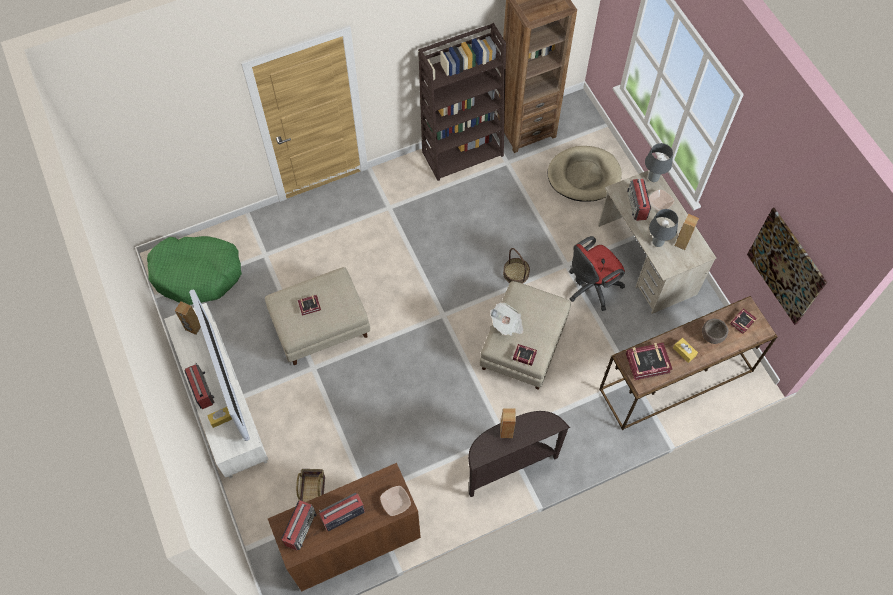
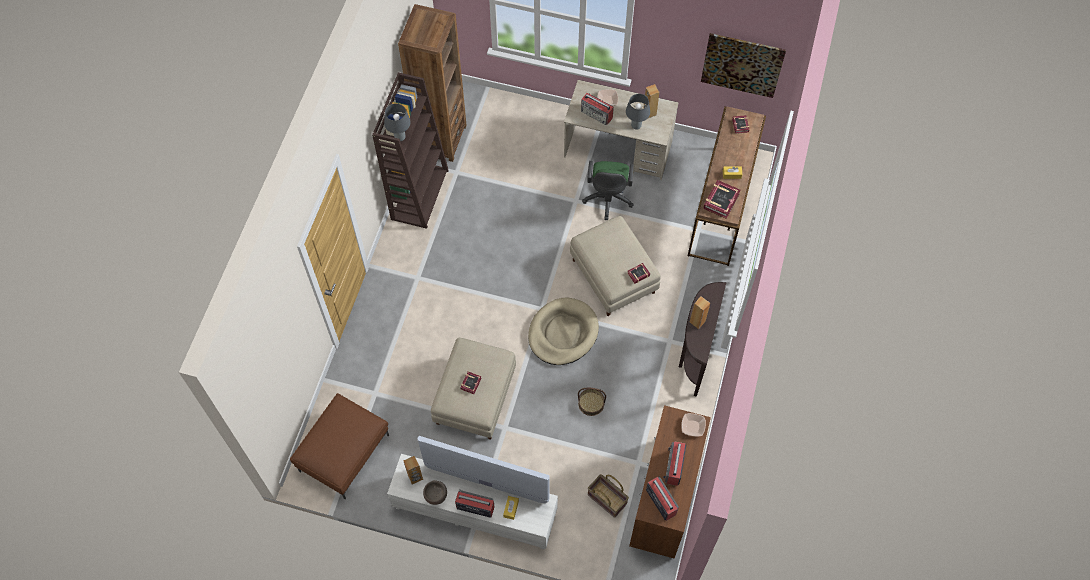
camera: 50 degrees left, 0 degrees up
(197, 274) = (344, 454): green dog bed -> brown ottoman
(507, 324) = (604, 266): newspaper -> none
(516, 273) = (552, 237): basket -> basket (591, 403)
(583, 176) = (515, 134): beige dog bed -> beige dog bed (563, 333)
(591, 287) = (607, 200): red office chair -> green office chair
(653, 178) = (584, 88): grey table lamp -> grey table lamp (400, 137)
(712, 336) = (734, 150): brown bowl -> brown bowl (436, 495)

